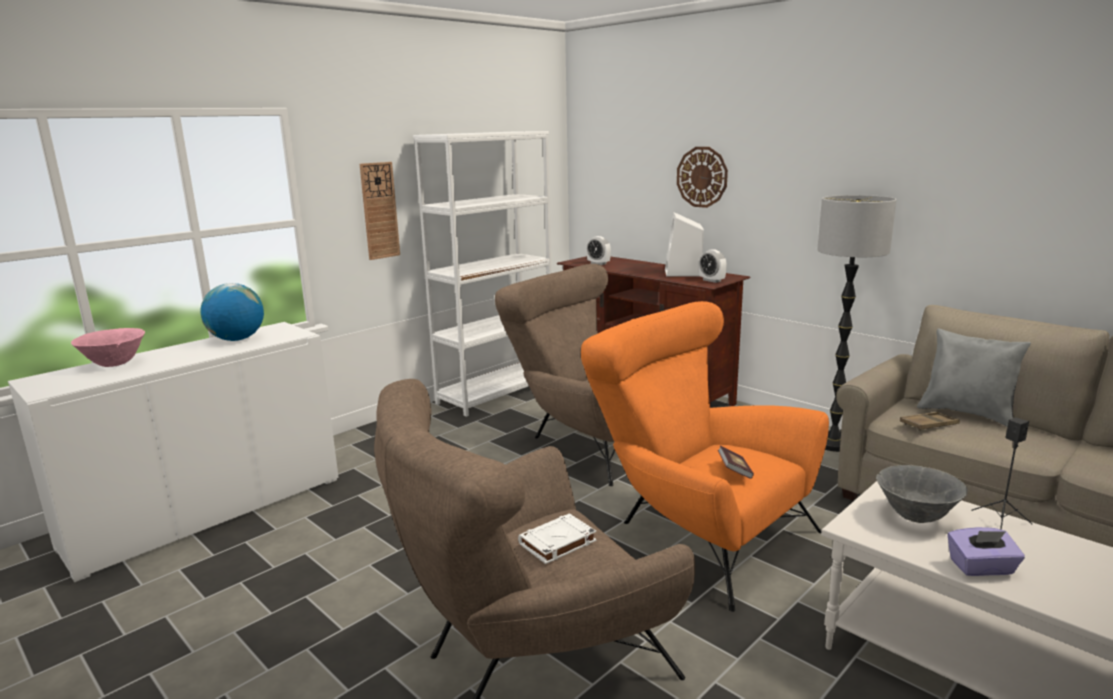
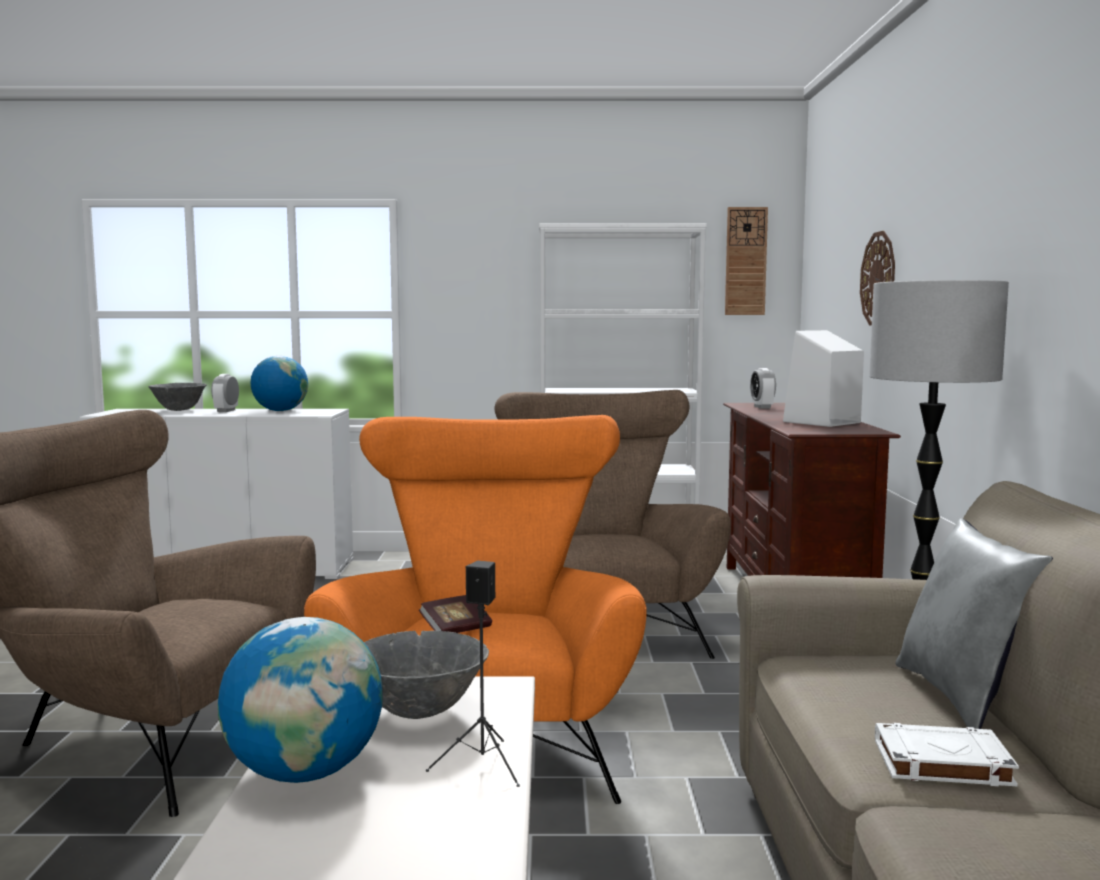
camera: 45 degrees right, 10 degrees down
(115, 364) = (179, 410): pink bowl -> grey bowl
(379, 210) = (493, 312): wall clock -> wall clock (745, 261)
(557, 543) = (172, 610): white book -> white book (940, 763)
(712, 280) = (820, 430): alarm clock -> alarm clock (226, 411)
(929, 425) = (838, 683): brown tray -> none
(981, 568) = (305, 773): purple tissue box -> globe

